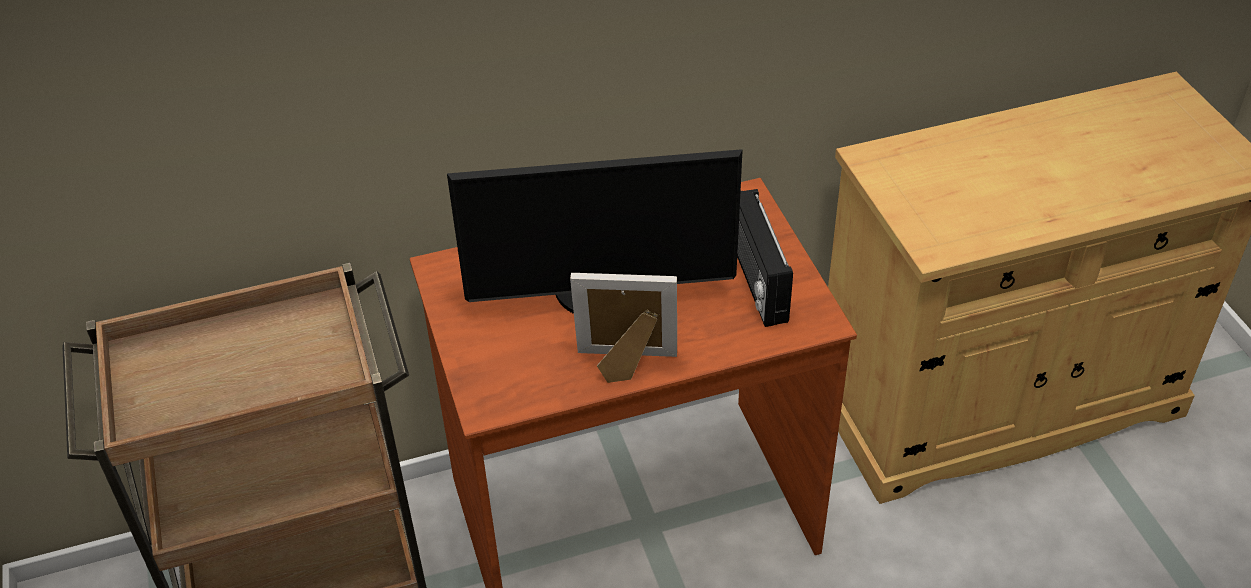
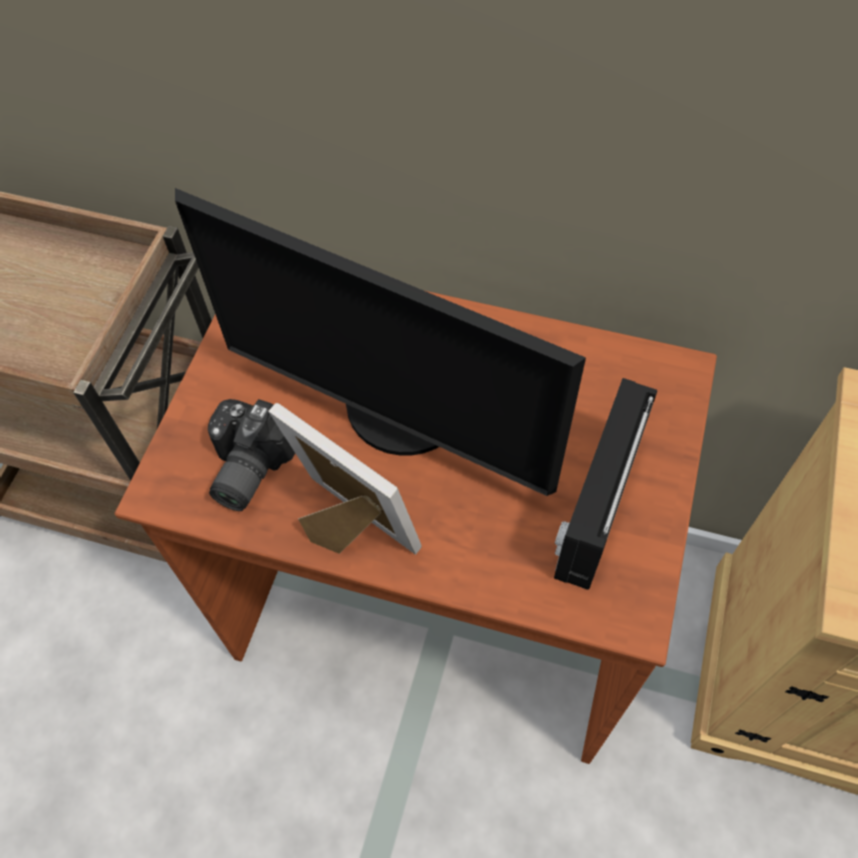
camera: 35 degrees right, 15 degrees up
(528, 368) = (245, 466): none -> camera

